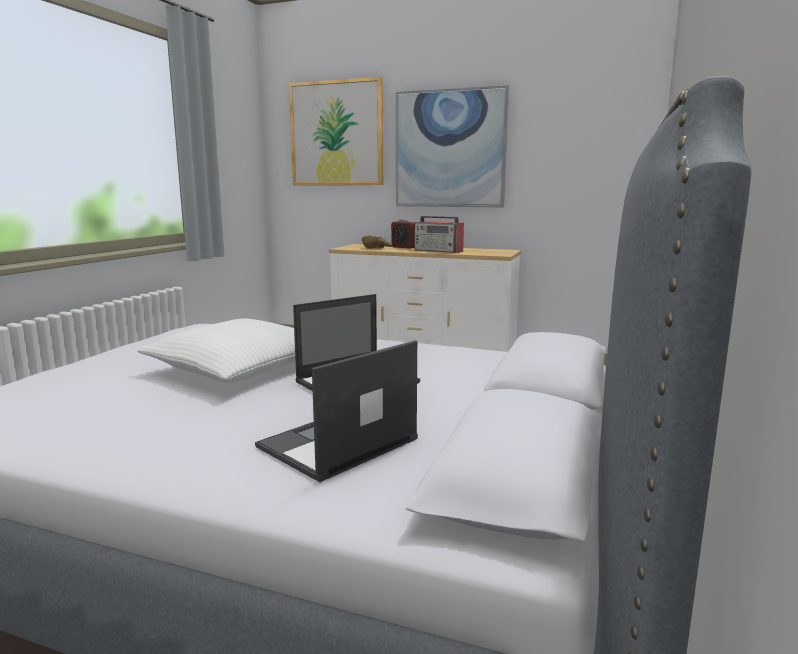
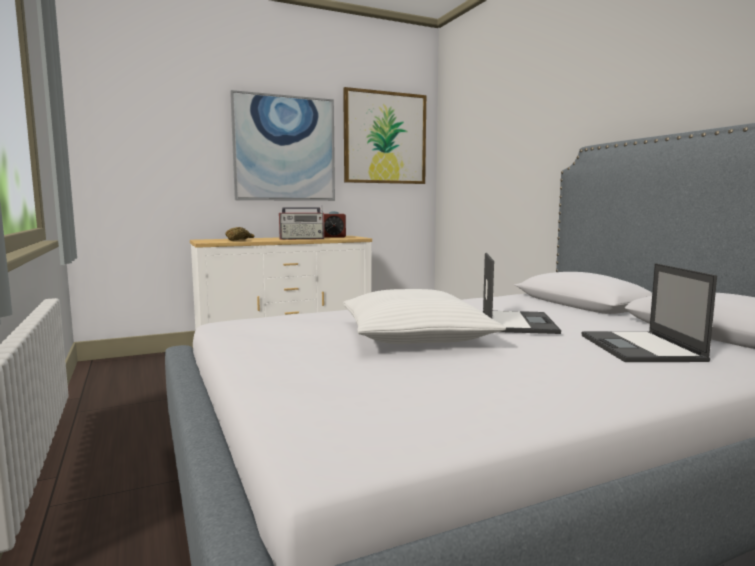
camera: 45 degrees left, 5 degrees down
(336, 134) = (161, 124): picture -> picture (385, 138)
(404, 247) = (257, 238): alarm clock -> alarm clock (334, 237)

